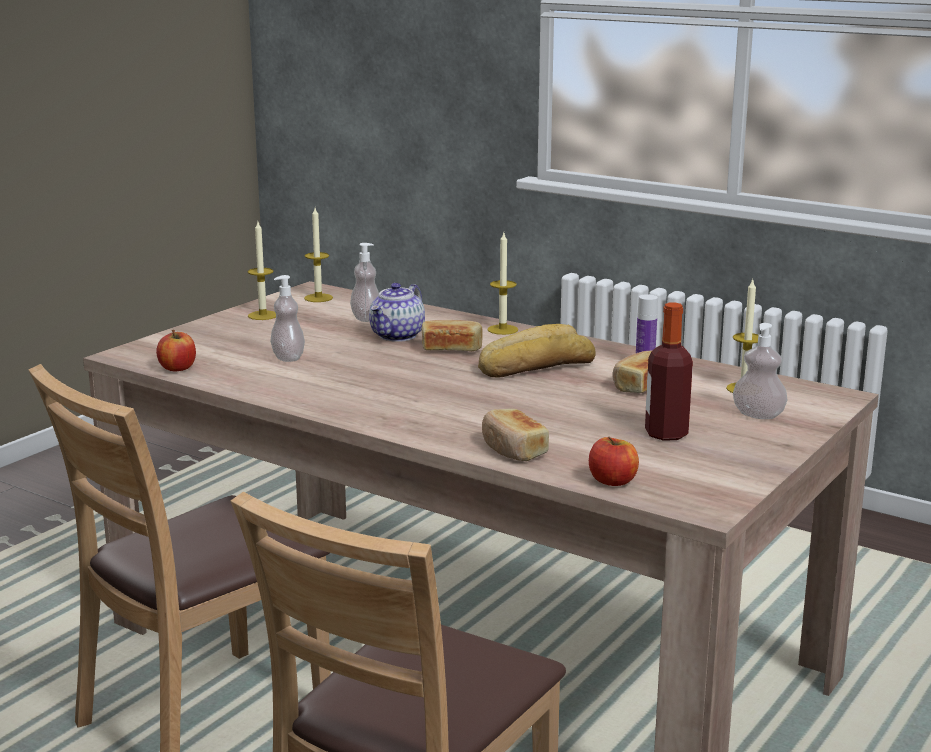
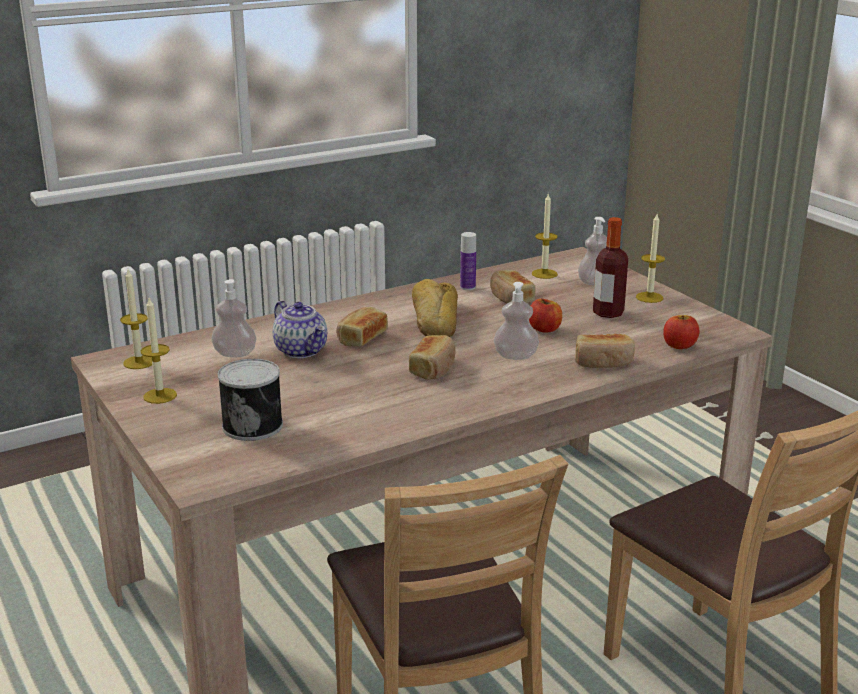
camera: 65 degrees left, 5 degrees up
(177, 368) = (279, 460): apple -> apple (544, 329)
(234, 349) = (253, 425): none -> can
(288, 358) = (308, 404): soap dispenser -> soap dispenser (515, 356)
(411, 385) = (434, 368): none -> bread
(502, 329) = (334, 311): candle -> candle (649, 297)

